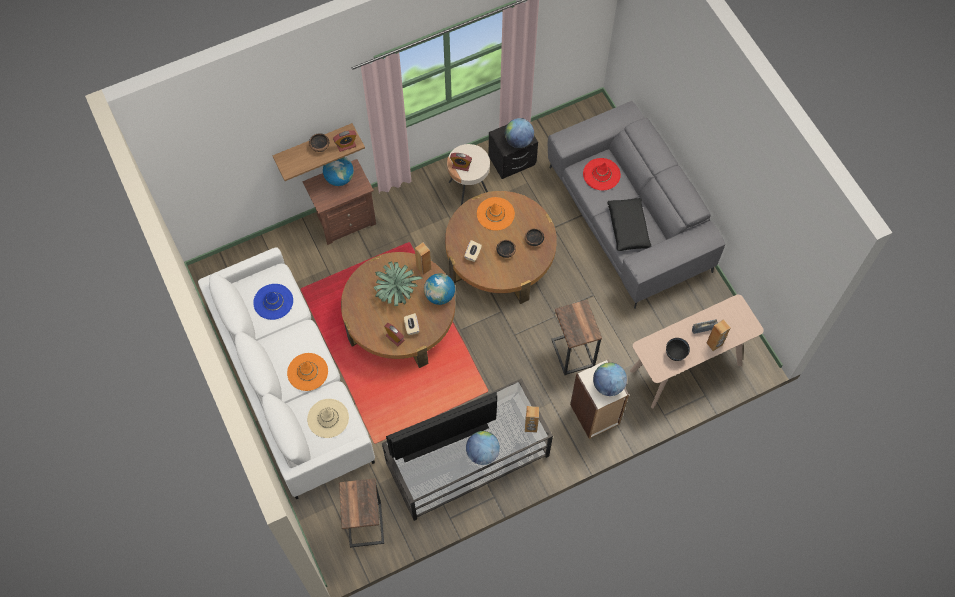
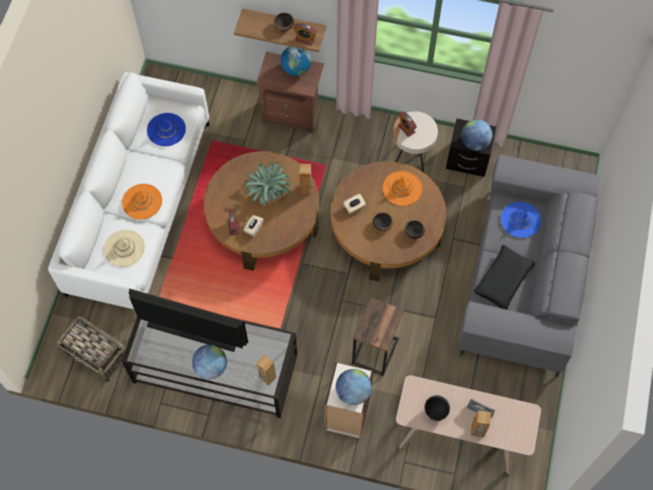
camera: 40 degrees right, 0 degrees up
(366, 523) = (97, 356): side table -> basket
(439, 295) = (298, 220): globe -> none
(601, 174) = (520, 220): red hat -> blue hat

